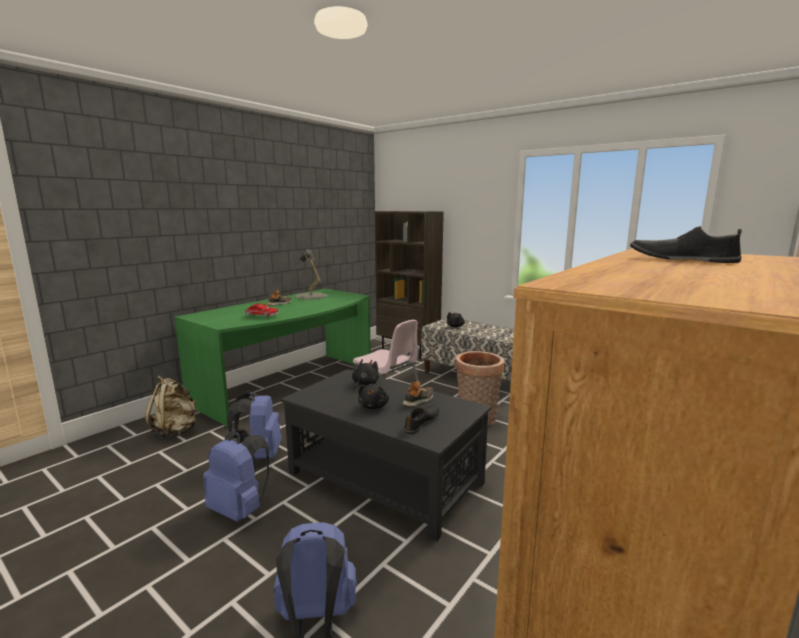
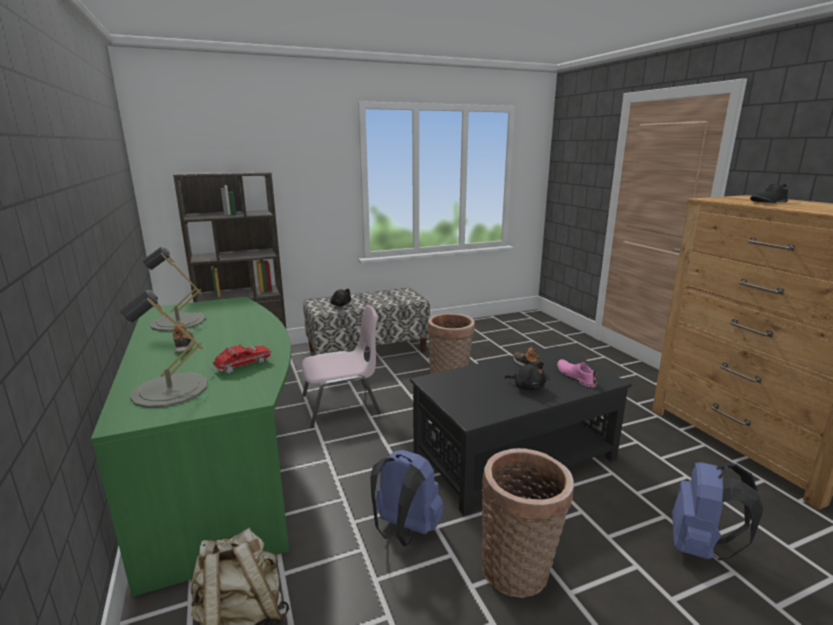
camera: 60 degrees left, 5 degrees up
(224, 314) = (170, 390): none -> grey table lamp
(240, 509) = (519, 570): blue backpack -> basket
(364, 384) = (467, 379): black plush toy -> none
(422, 422) = (575, 376): black shoe -> pink shoe

